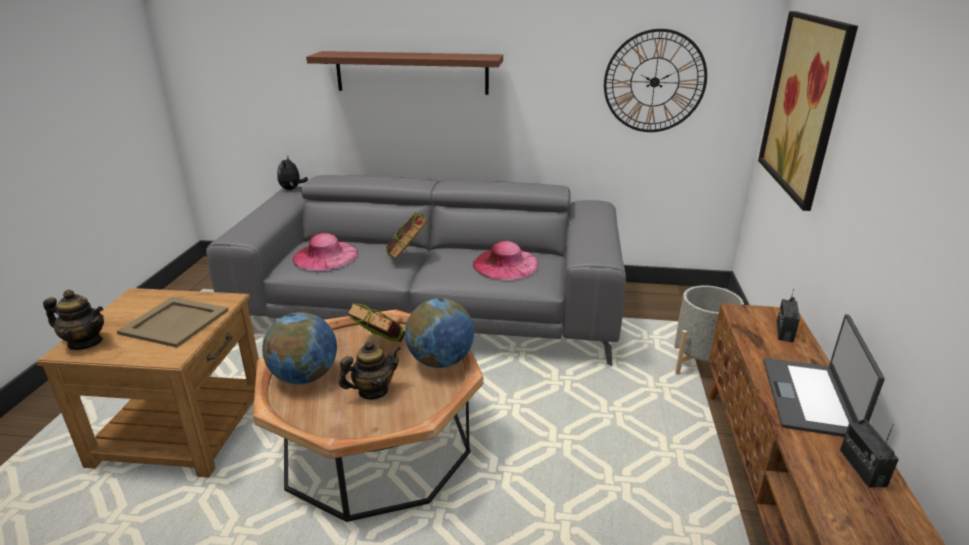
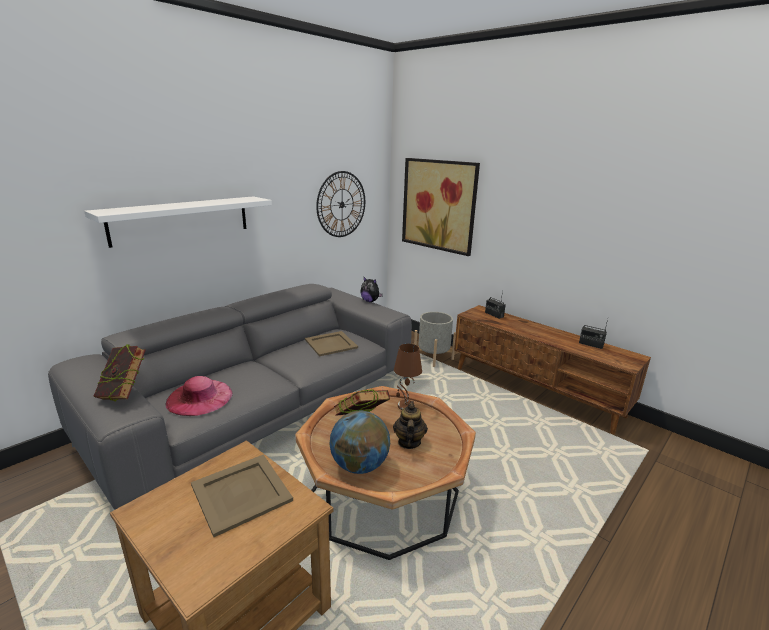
camera: 55 degrees left, 5 degrees down
(85, 342) = (200, 566): teapot -> none
(292, 189) = (74, 362): plush toy -> plush toy (370, 301)
(407, 256) = (262, 368): book -> book (125, 394)
(411, 72) = (182, 220): brown shelf -> white shelf
(440, 361) = (405, 406): globe -> brown table lamp
(505, 264) = (330, 343): pink hat -> beige tray
(810, 397) = (543, 332): laptop -> none

